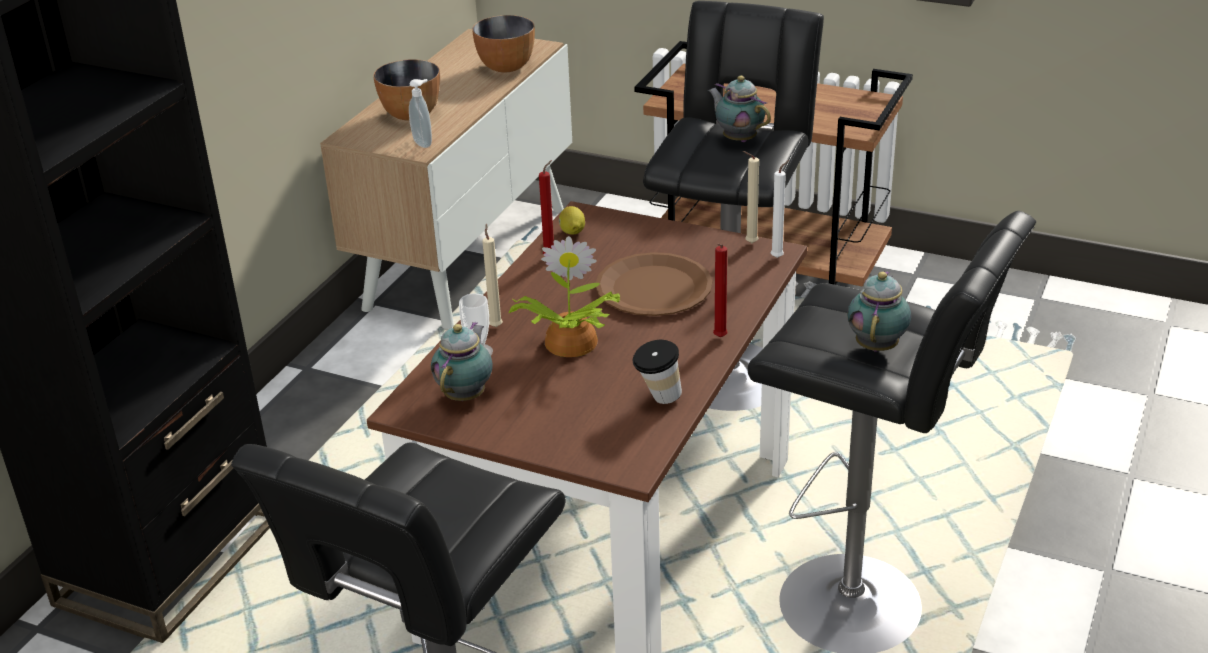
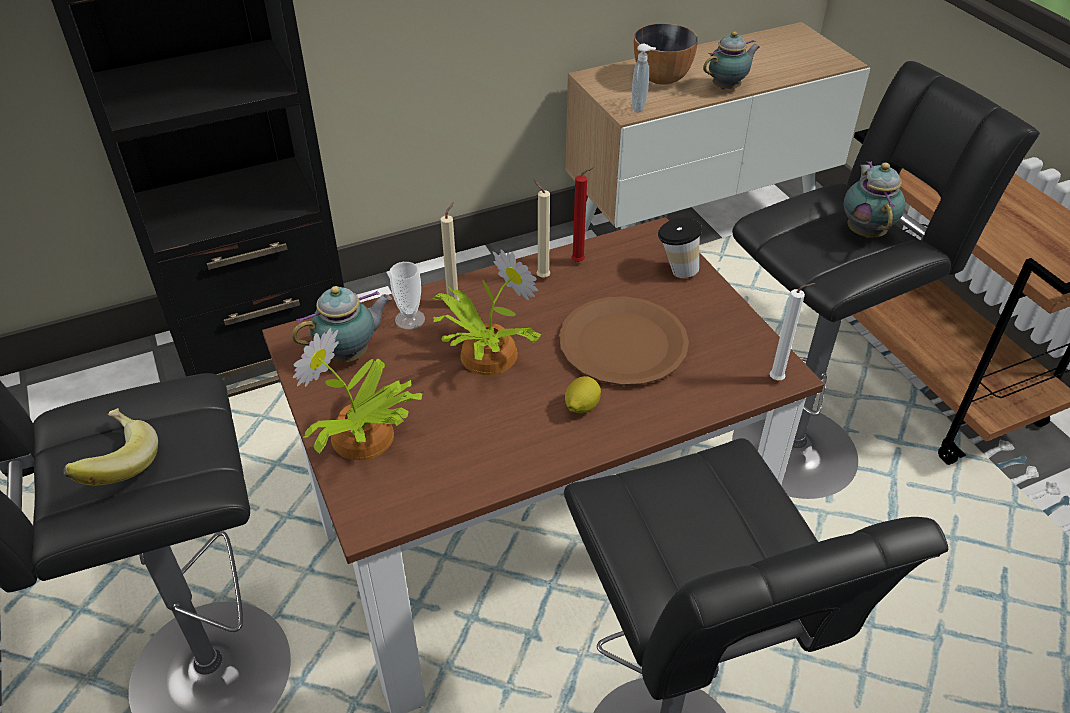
camera: 40 degrees right, 10 degrees up
(436, 520) = (115, 465): none -> banana
(506, 67) = (789, 68): bowl -> none
(558, 432) = (363, 439): none -> potted plant
(572, 232) = (626, 248): lemon -> lemon (581, 407)
(658, 399) = (479, 462): cup -> cup (676, 270)
(719, 338) = (611, 434): red candle -> none
(749, 243) = (769, 348): beige candle -> beige candle (541, 276)
(877, 345) = (704, 556): teapot -> teapot (728, 87)

